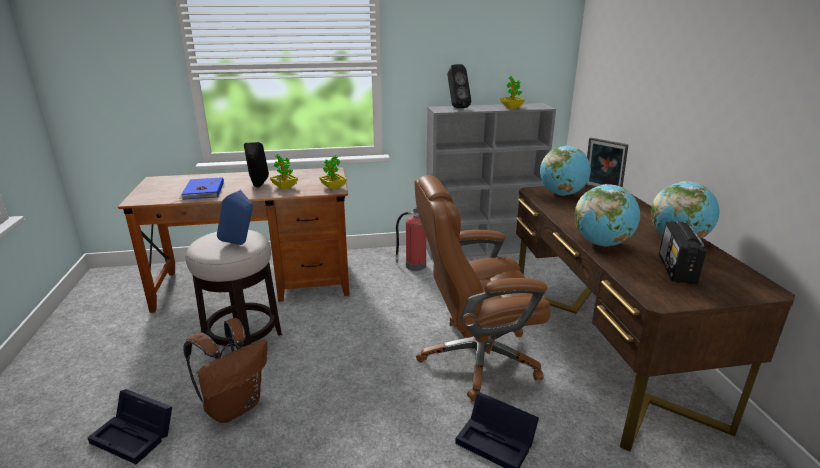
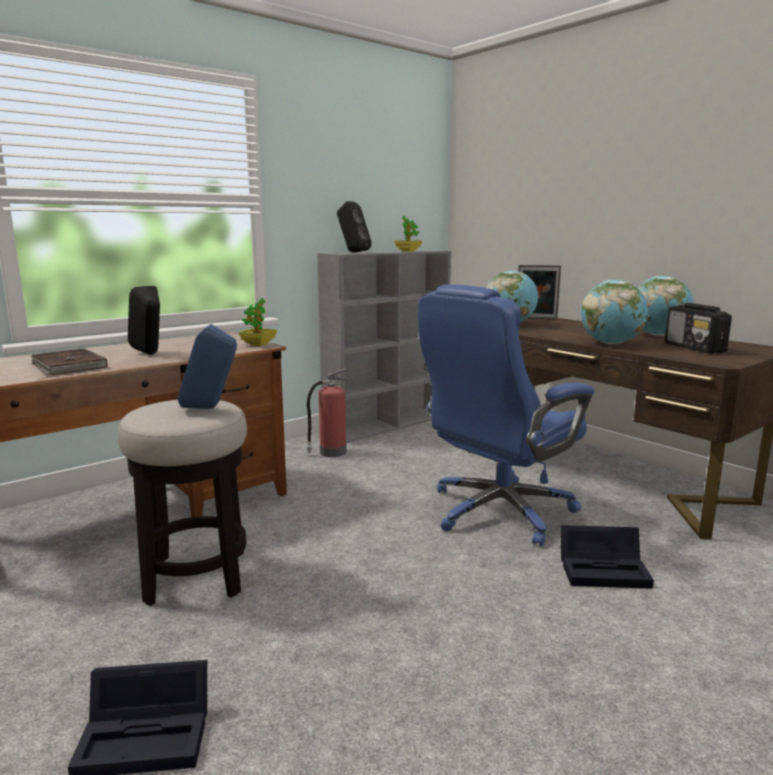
camera: 30 degrees left, 10 degrees down
(203, 191) = (68, 366): blue book -> brown book
(234, 406) = (270, 644): brown backpack -> none
(284, 187) = (190, 350): potted plant -> none
(476, 358) = (498, 512): brown office chair -> blue office chair

